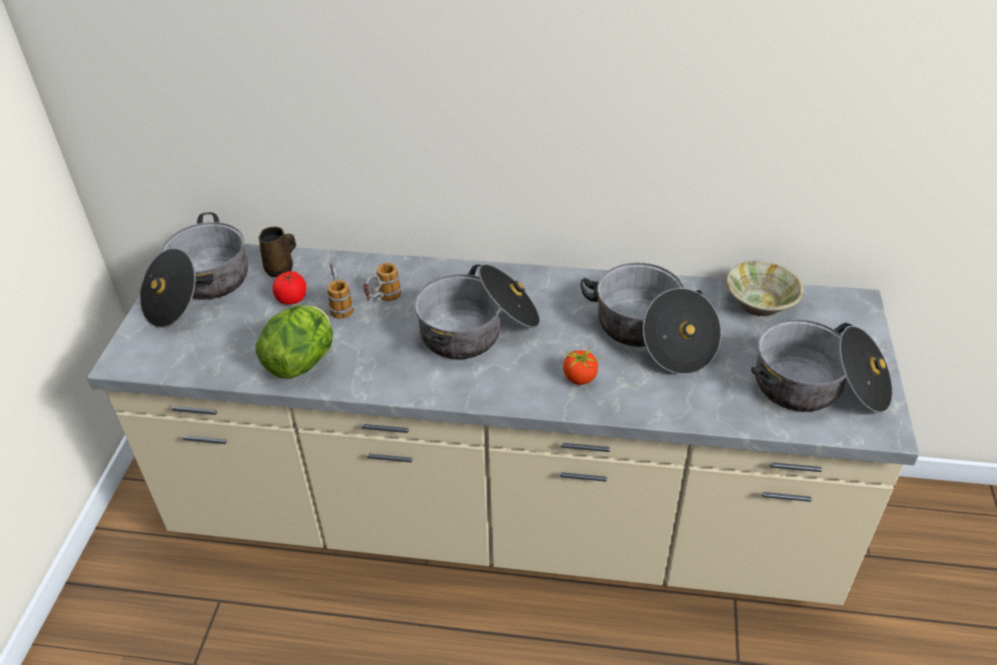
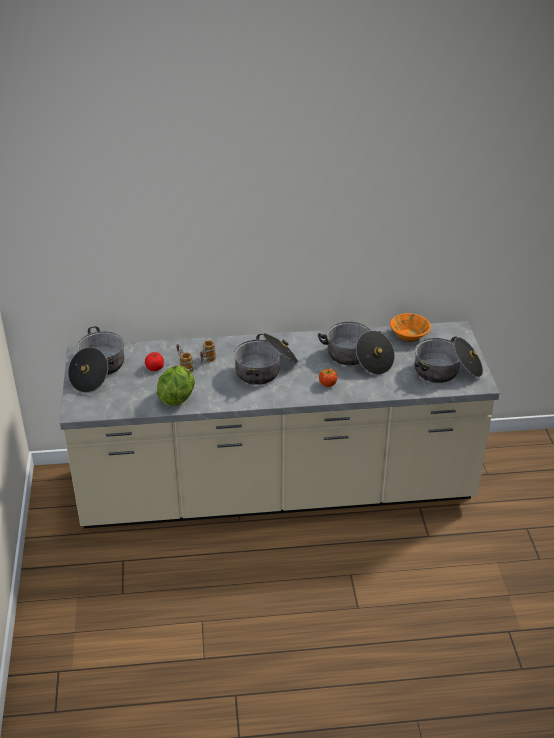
camera: 15 degrees left, 5 degrees down
(281, 269) = (140, 353): brown mug -> none
(760, 304) = (409, 336): beige bowl -> orange bowl

